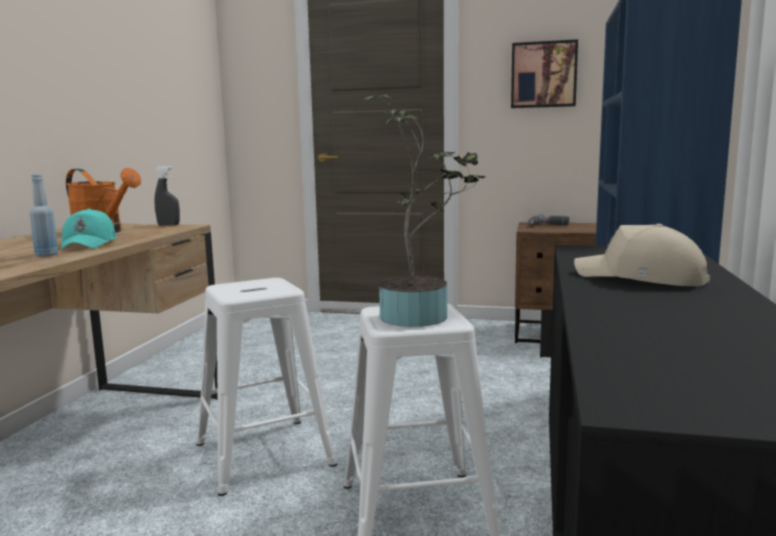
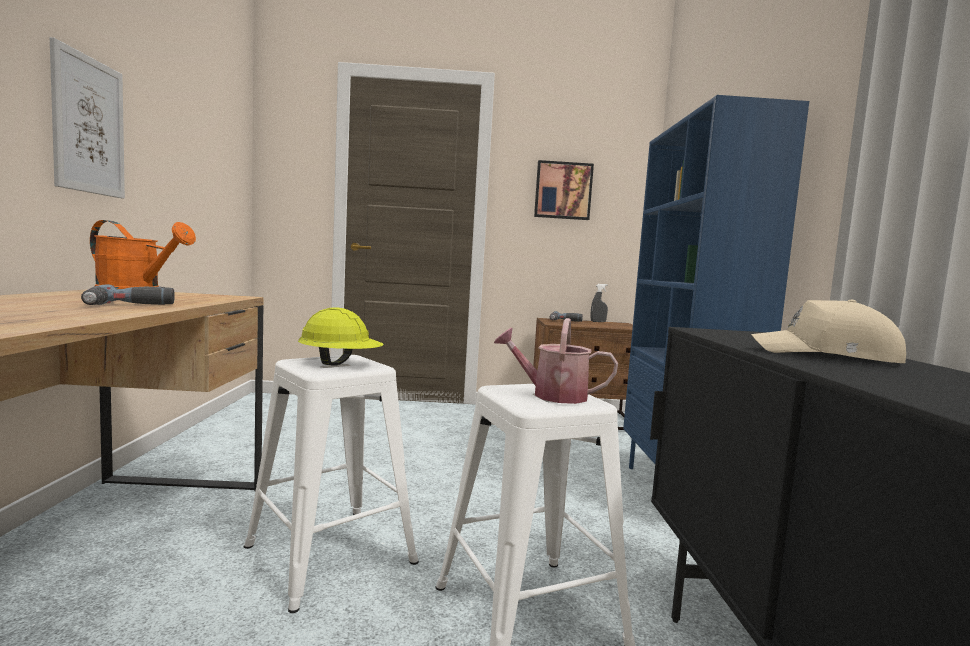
camera: 15 degrees left, 5 degrees down
(46, 255) = (77, 312): blue bottle -> none
(60, 83) = (88, 125): none -> picture
(90, 244) = (130, 305): turquoise cap -> power drill
(168, 225) = (214, 294): grey spray bottle -> grey spray bottle (598, 322)
(258, 288) = (340, 364): none -> yellow hard hat
(421, 315) = (552, 395): potted plant -> watering can

